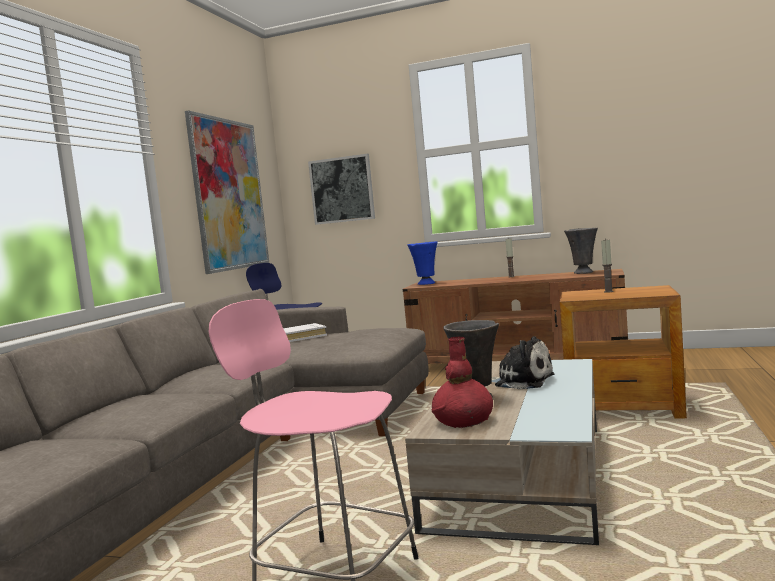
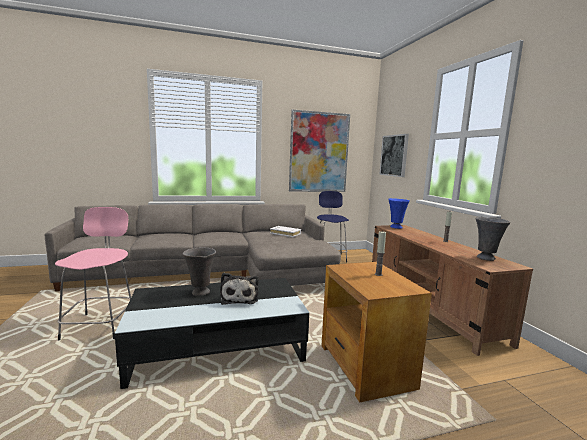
camera: 55 degrees right, 5 degrees up
(463, 420) = (159, 296): red vase -> none
(520, 475) = (217, 347): beige coffee table -> black coffee table

